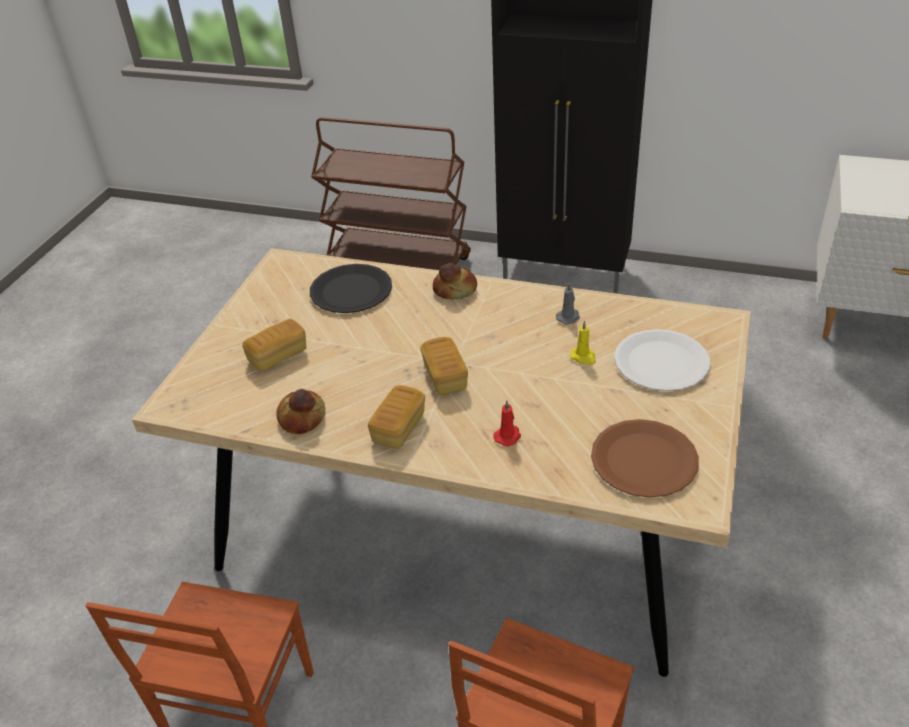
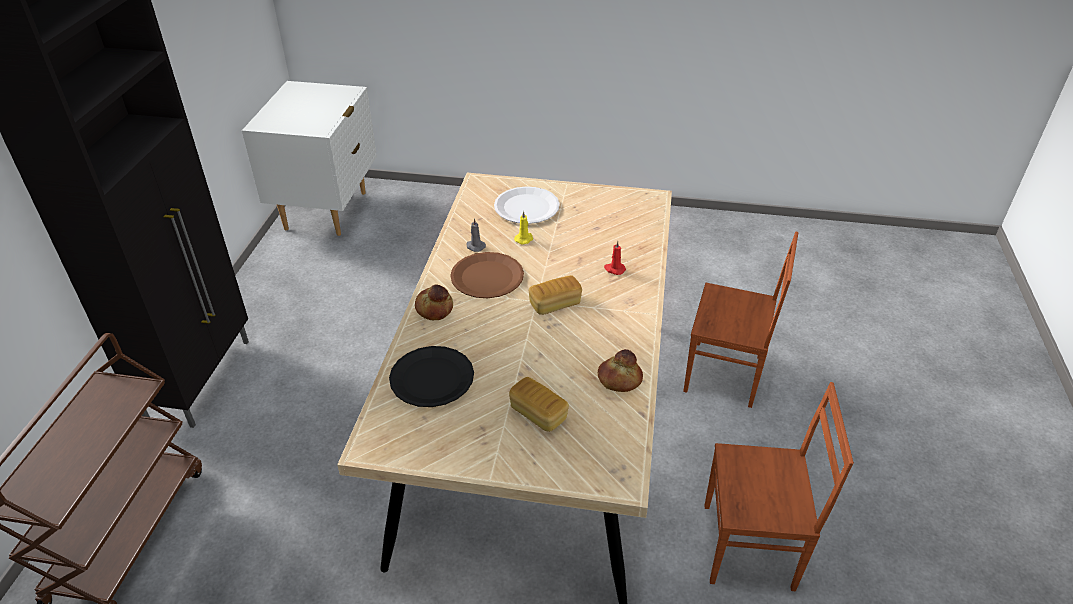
camera: 100 degrees left, 0 degrees up
(398, 428) = (618, 322): bread -> none
(643, 460) = (622, 215): brown plate -> brown plate (487, 277)

